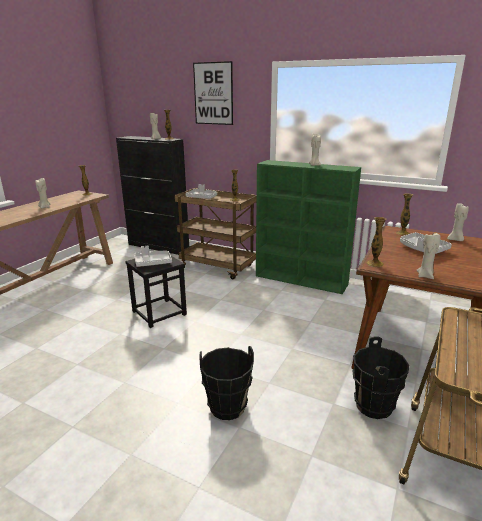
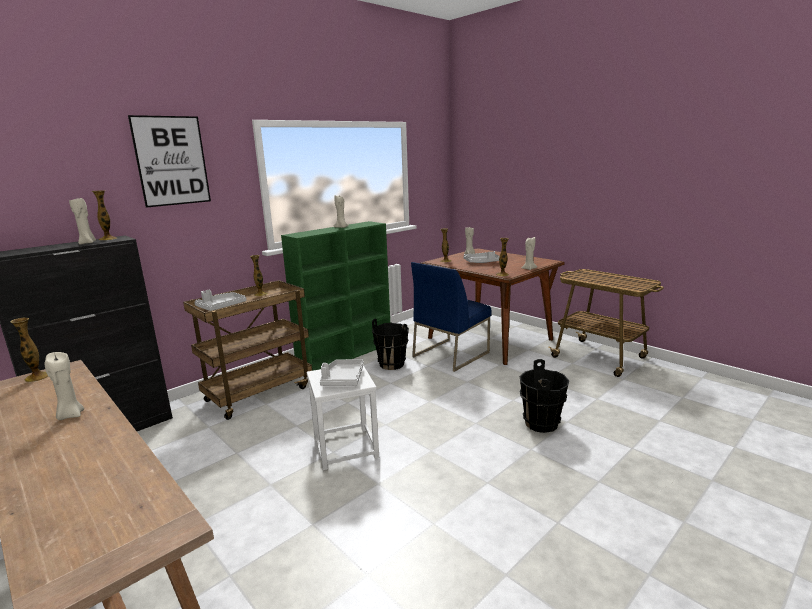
camera: 70 degrees left, 5 degrees down
(159, 313) = (345, 448): black stool -> white stool
(348, 329) = (451, 354): none -> blue chair
(374, 406) = (549, 367): black bucket -> black bucket (392, 364)

